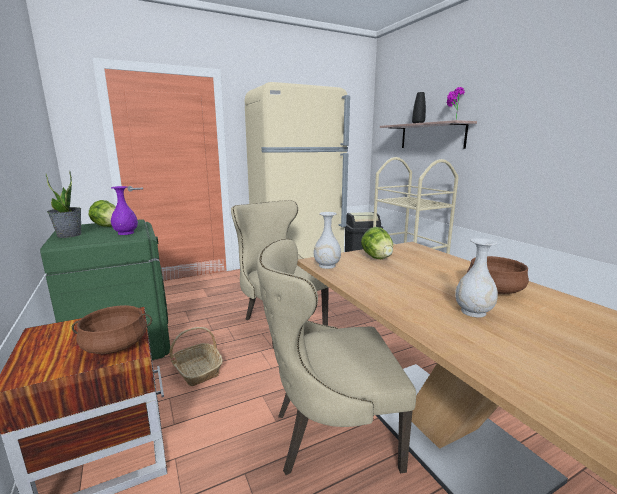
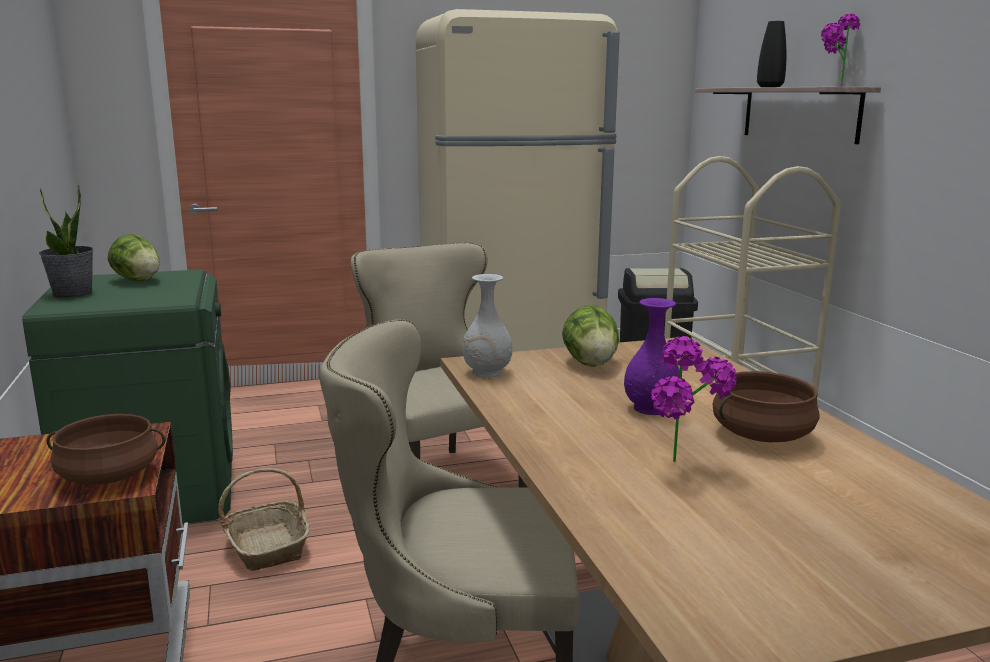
camera: 10 degrees right, 0 degrees up
(126, 233) = (163, 295): purple vase -> purple vase (651, 408)
(473, 312) = (685, 467): white vase -> potted plant

